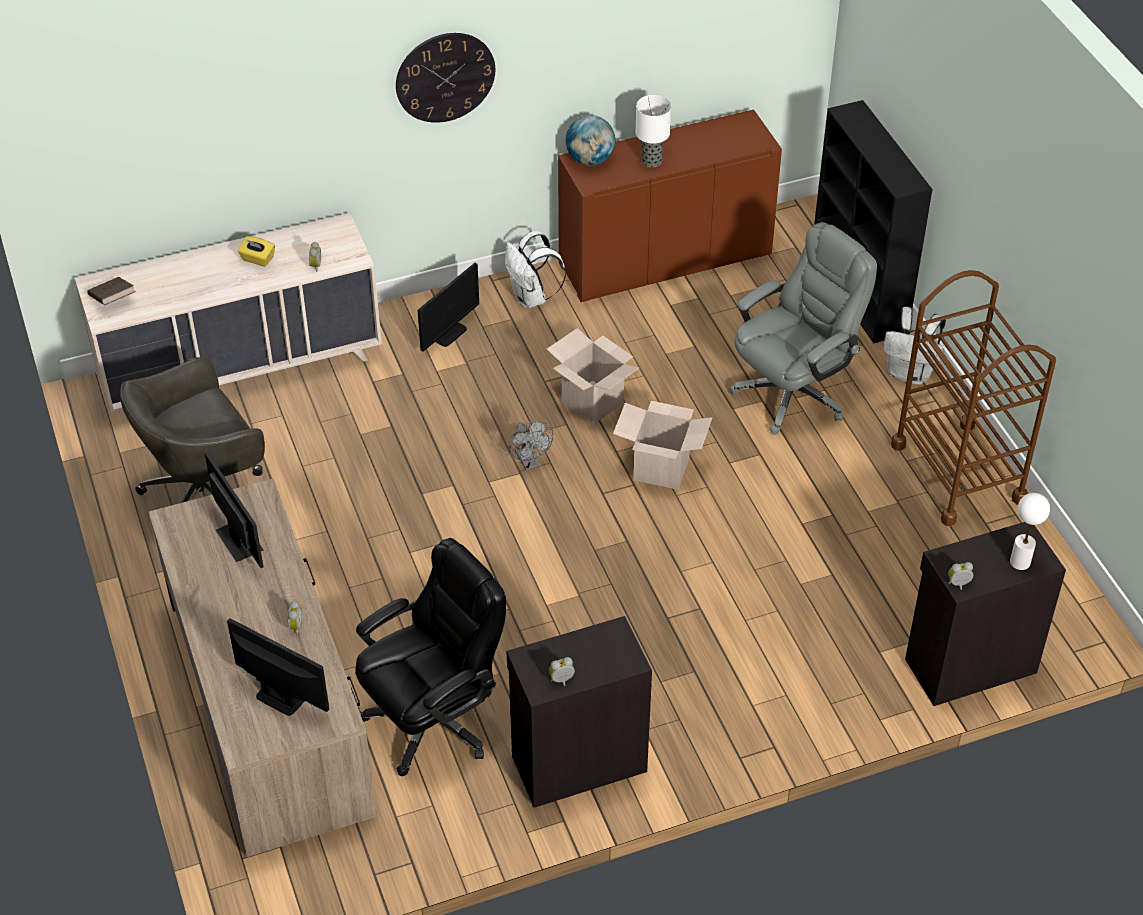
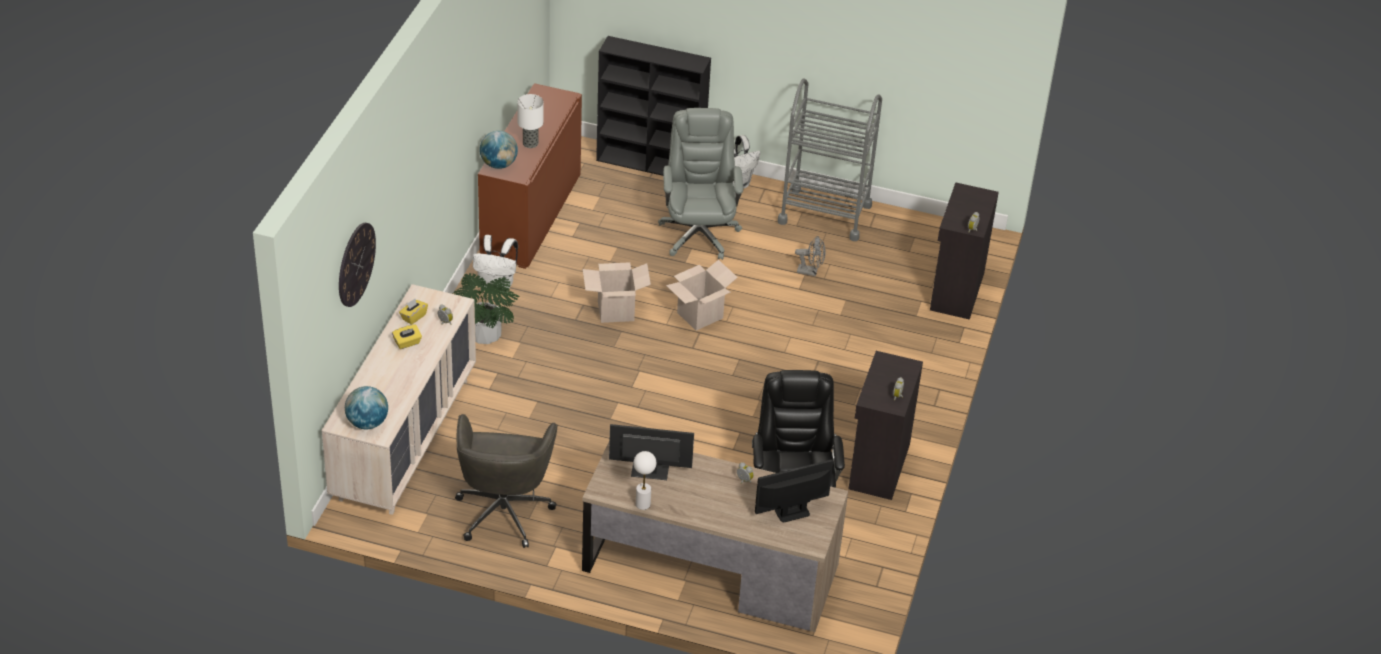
camera: 55 degrees left, 5 degrees down
(113, 300) = (367, 423): brown book -> globe
(301, 241) = (413, 317): none -> yellow tissue box
(445, 77) = (438, 148): wall clock -> wall clock (356, 264)
(448, 333) = (485, 335): monitor -> potted plant
(530, 462) = (635, 362): grey fan -> grey fan (810, 272)
(958, 472) = (824, 214): brown cart -> grey cart
(1020, 562) = (979, 202): white table lamp -> white table lamp (643, 504)

